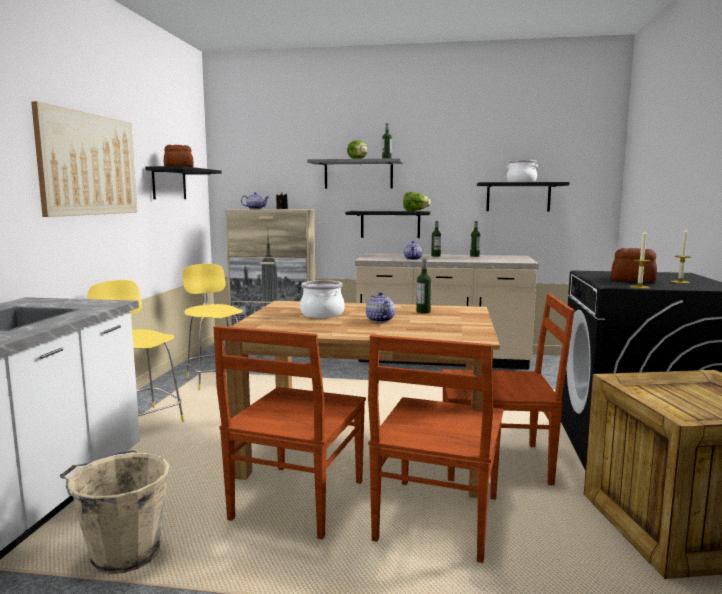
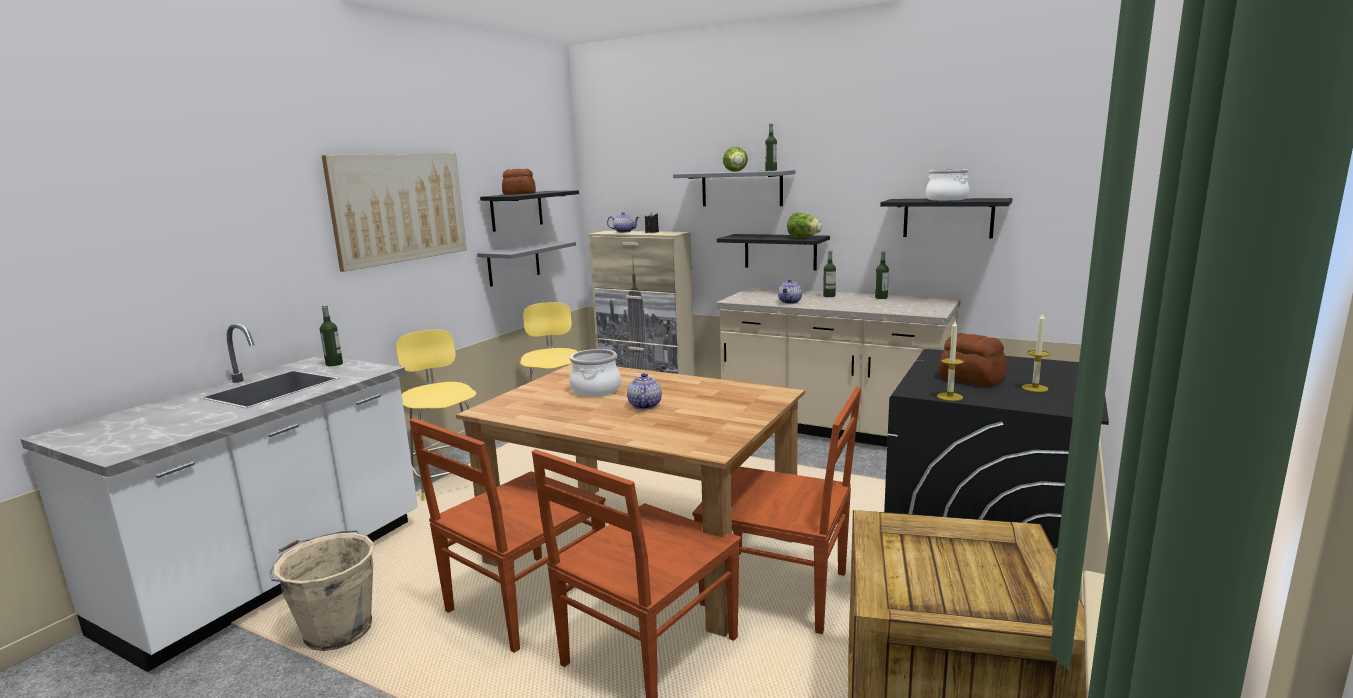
camera: 20 degrees right, 5 degrees up
(167, 230) = (514, 263): none -> grey shelf
(423, 312) = (712, 394): bottle -> bottle (334, 364)

